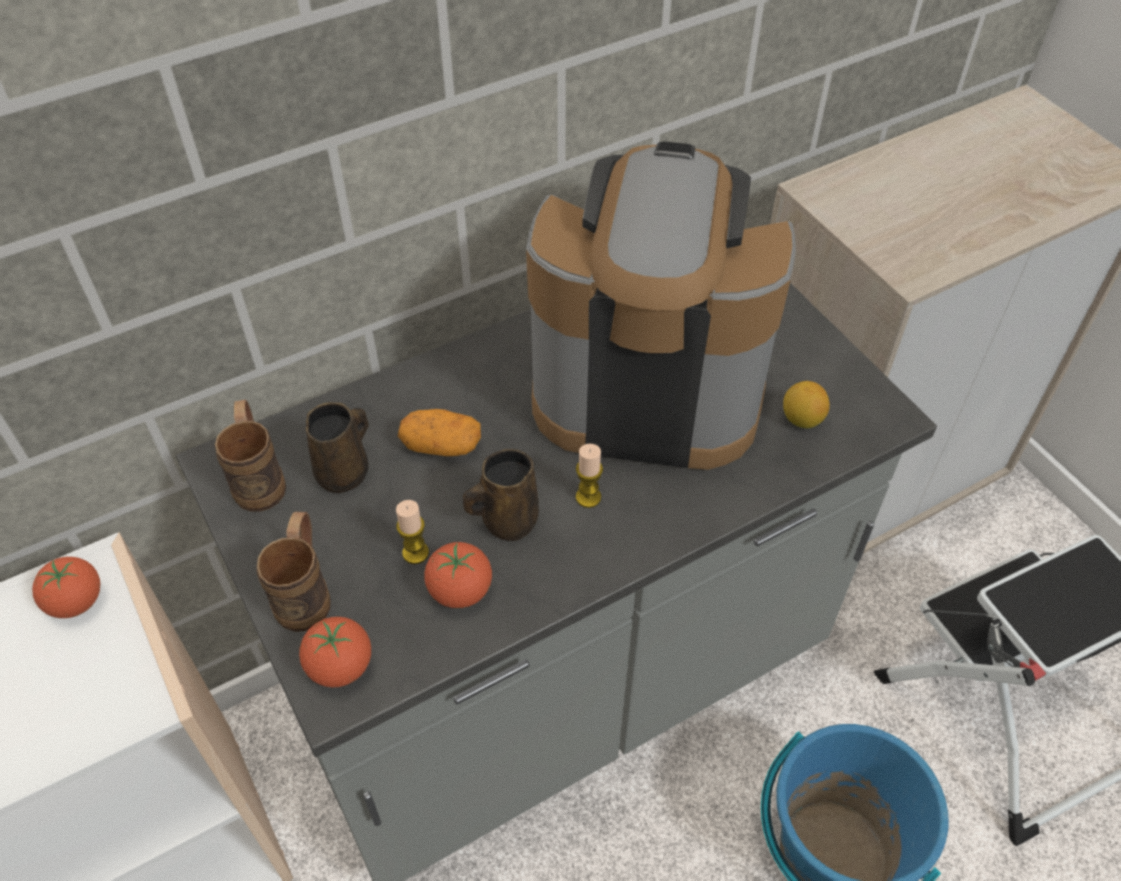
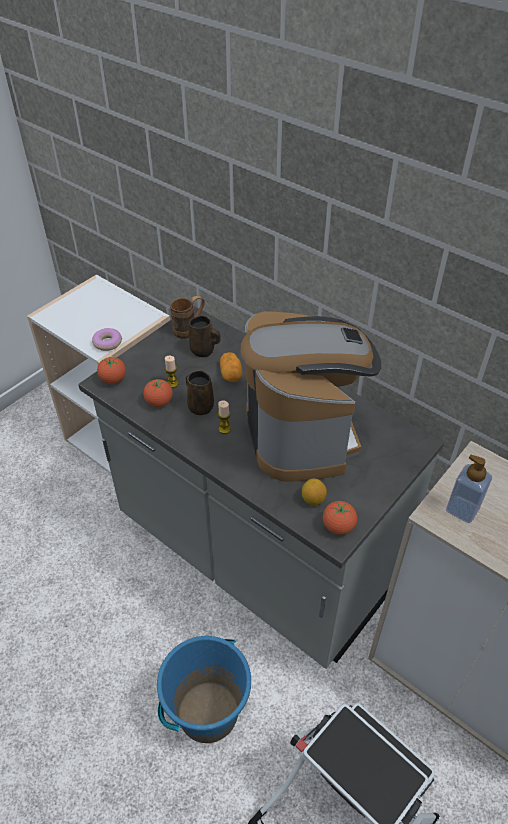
camera: 70 degrees right, 5 degrees down
(76, 601) = (135, 317): tomato -> tomato (338, 526)
(130, 683) = (107, 343): none -> donut
(307, 594) = (142, 360): brown mug -> none
(907, 241) = (462, 509): none -> soap dispenser

